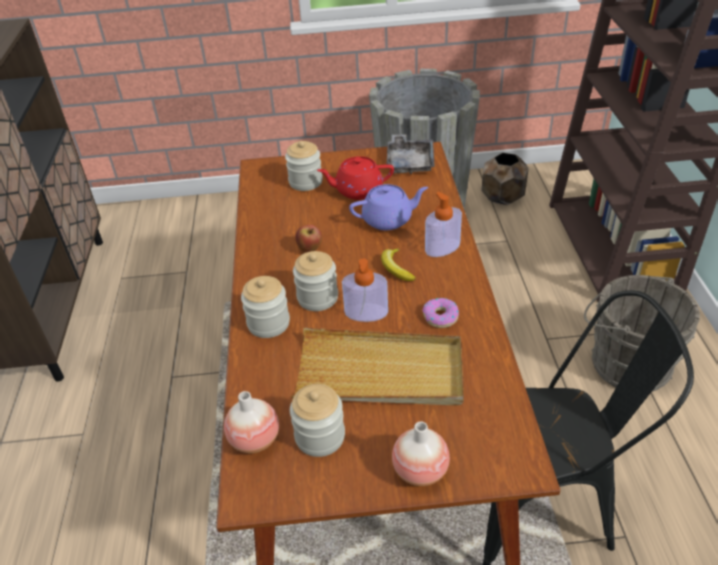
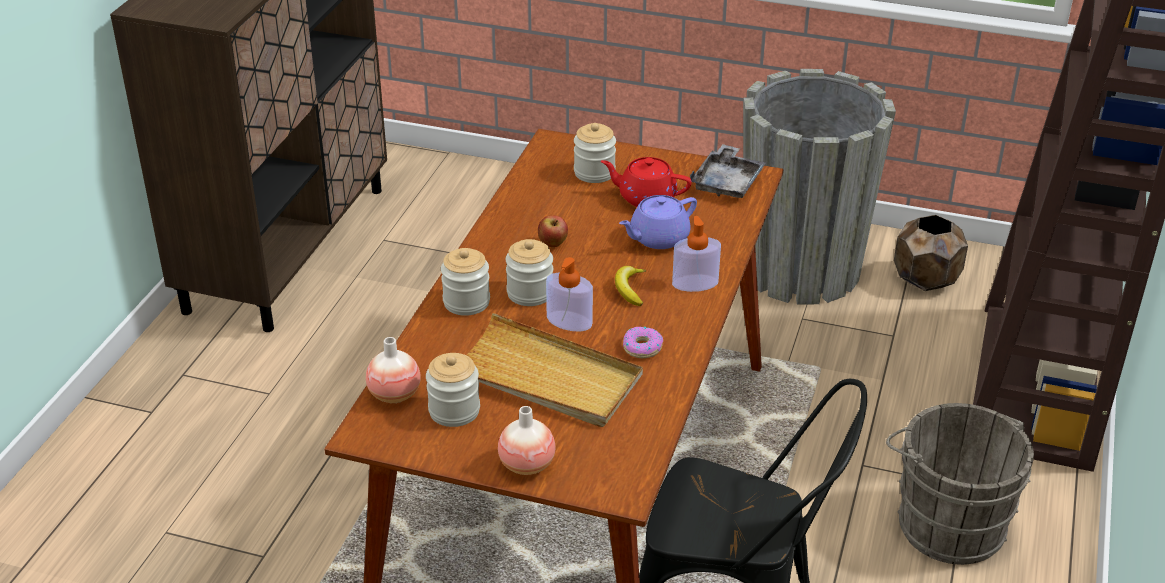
camera: 20 degrees right, 5 degrees down
(388, 219) = (658, 238): purple teapot -> purple teapot turned 135 degrees clockwise

